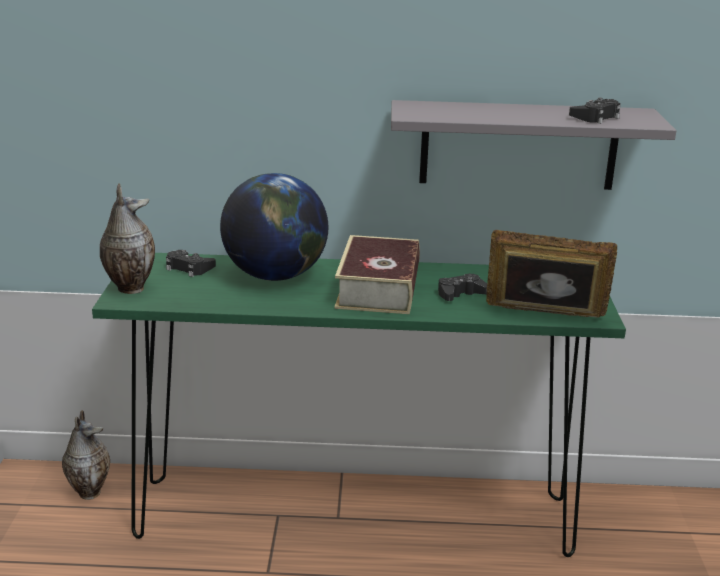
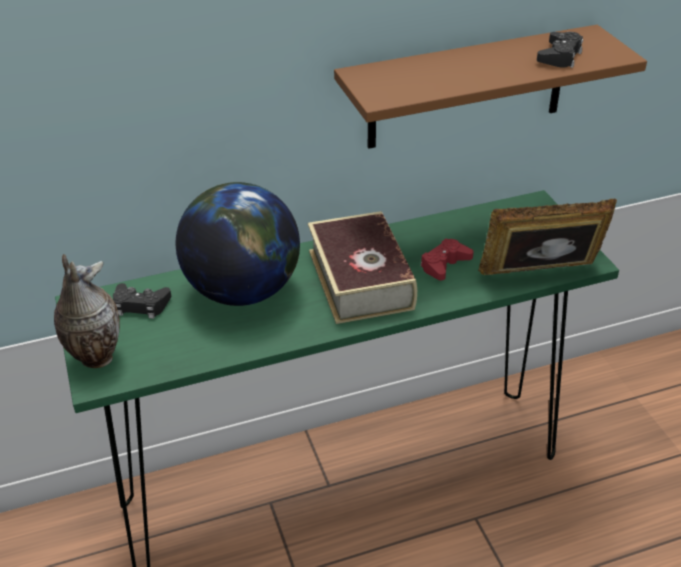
camera: 20 degrees left, 15 degrees up
(89, 491) = (59, 539): vase -> none
(460, 294) = (444, 264): black game controller -> red game controller
(518, 145) = (467, 88): grey shelf -> brown shelf

